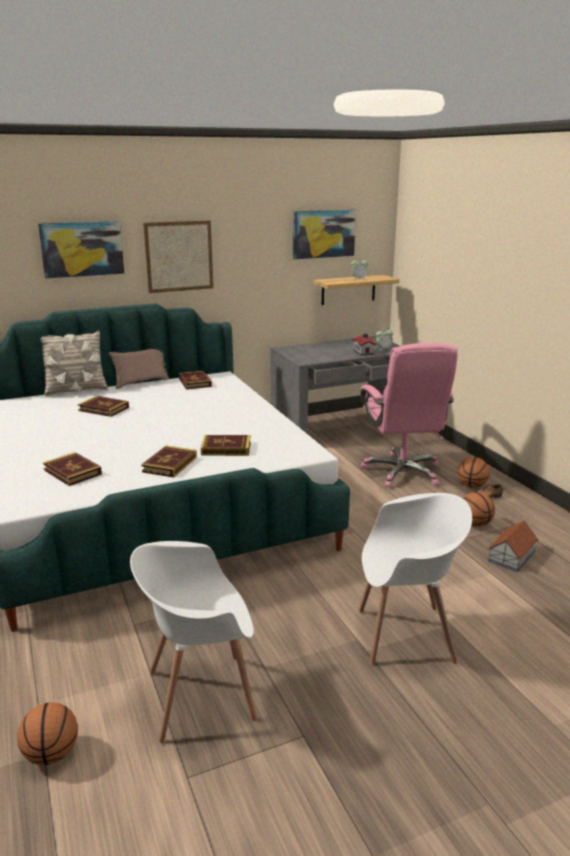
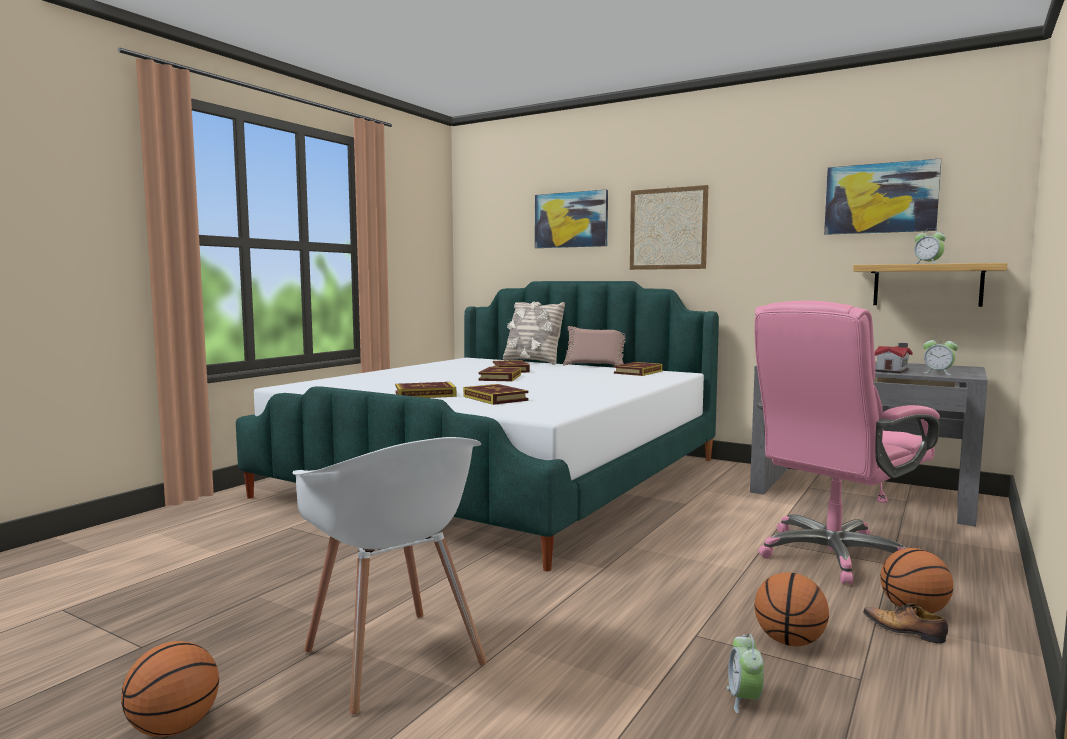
camera: 55 degrees right, 15 degrees down
(51, 754) = (89, 553): basketball -> basketball (174, 728)
(72, 472) = (366, 384): book -> book (500, 377)
(199, 696) = (191, 581): white chair -> none
(512, 556) = (744, 699): toy house -> alarm clock

